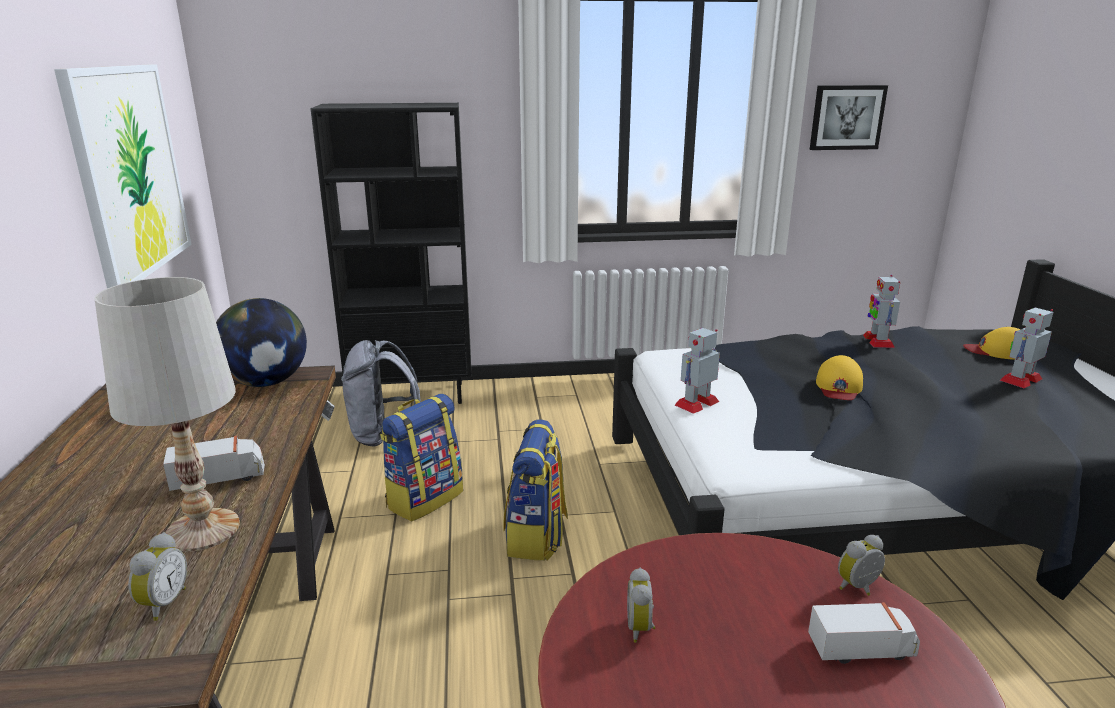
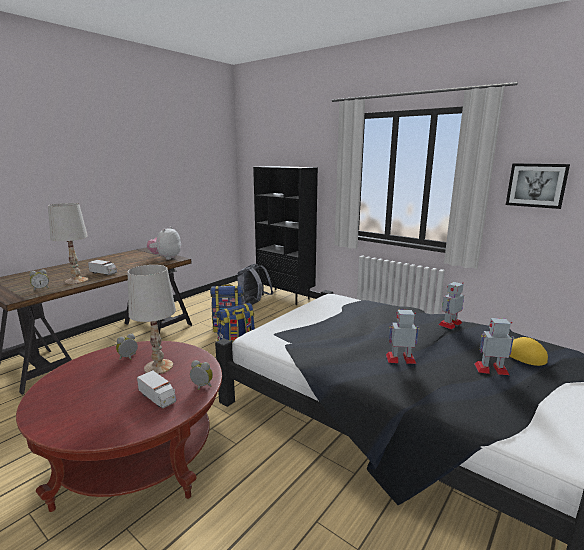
camera: 45 degrees right, 5 degrees down
(129, 172) = (180, 184): picture -> none
(266, 382) = (166, 257): globe -> plush toy
(697, 403) = (296, 314): toy robot -> toy robot (401, 359)
(728, 606) = (158, 367): none -> white table lamp
(839, 386) = (367, 330): yellow cap -> none

